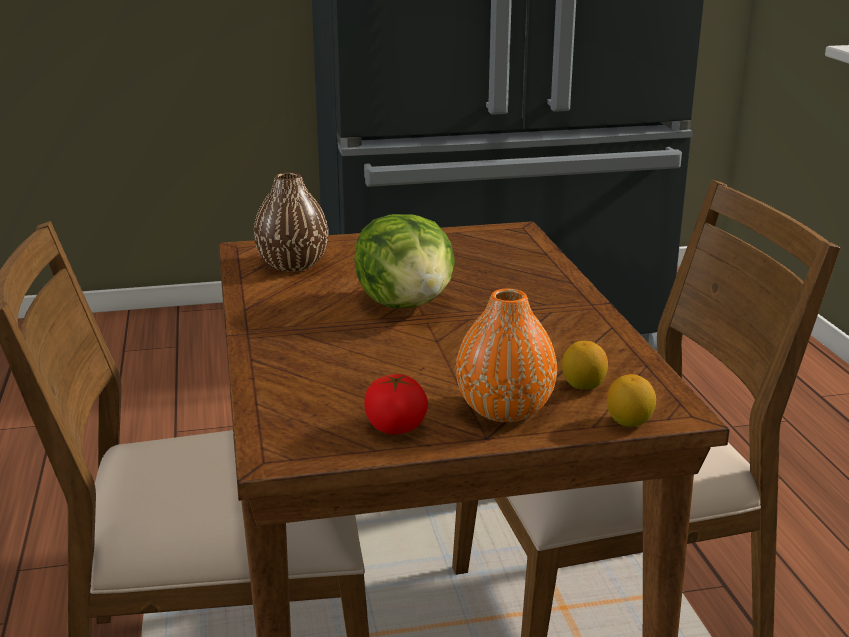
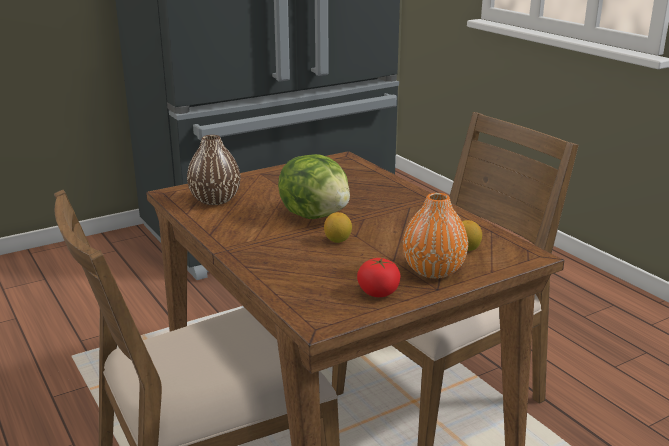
camera: 20 degrees left, 0 degrees up
(629, 422) = (509, 266): lemon -> lemon (338, 240)

